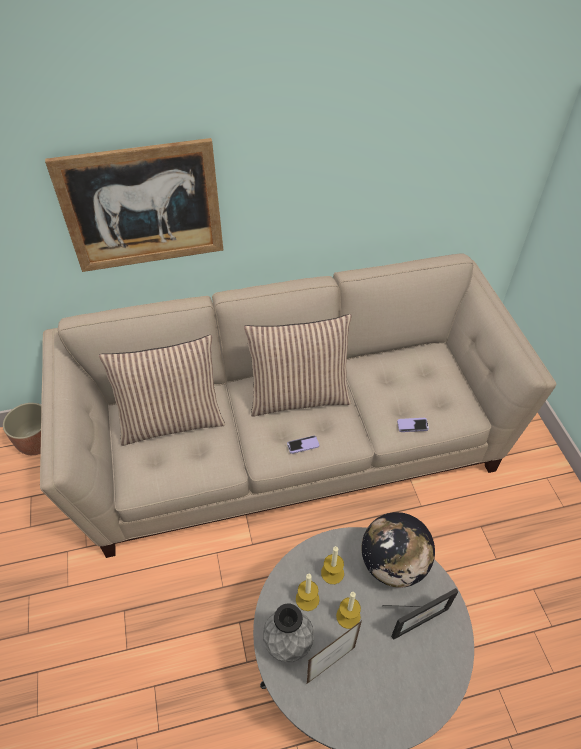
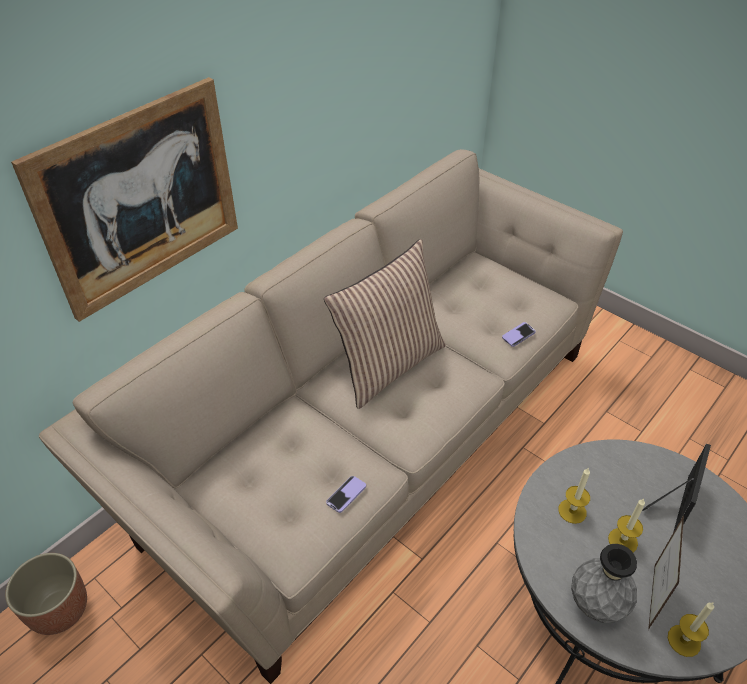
camera: 35 degrees left, 5 degrees down
(172, 421) = (273, 461): pillow -> none
(303, 445) = (437, 408): phone -> phone (346, 495)
(307, 599) = (573, 550): candle -> candle (684, 640)
(393, 564) = (614, 468): globe -> none

